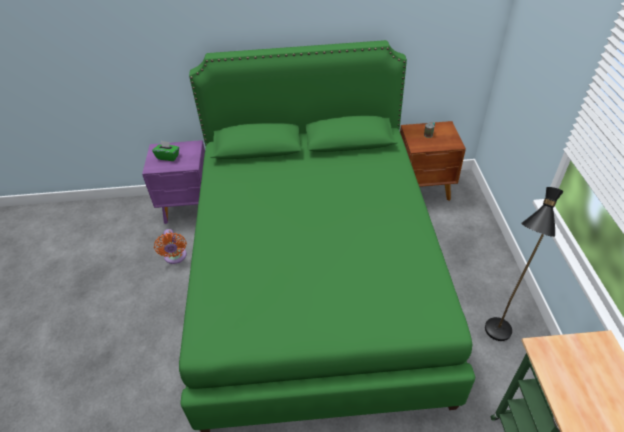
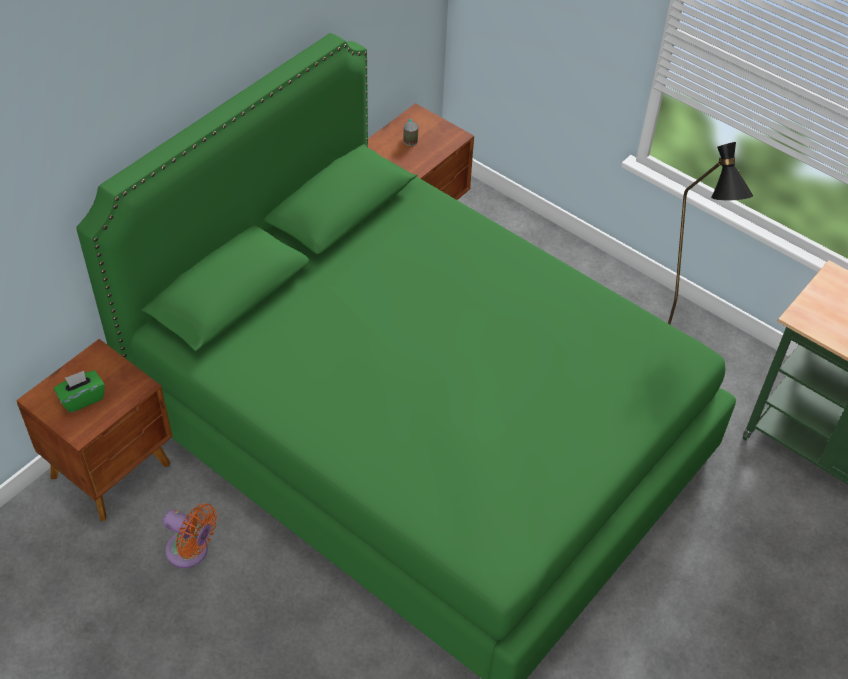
camera: 50 degrees left, 5 degrees up
(190, 208) = (113, 471): purple nightstand -> brown nightstand

